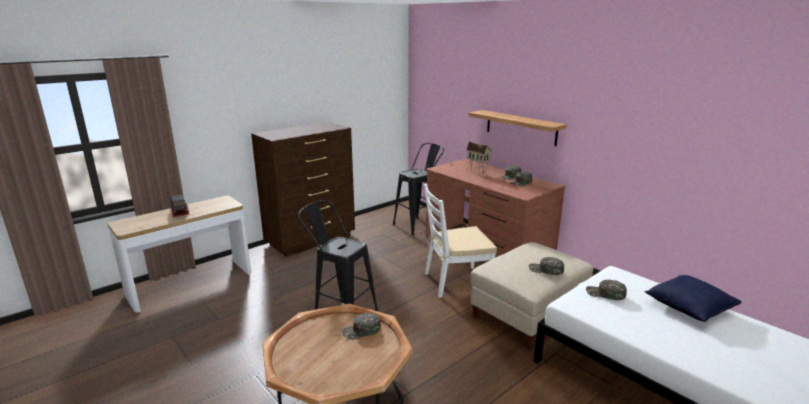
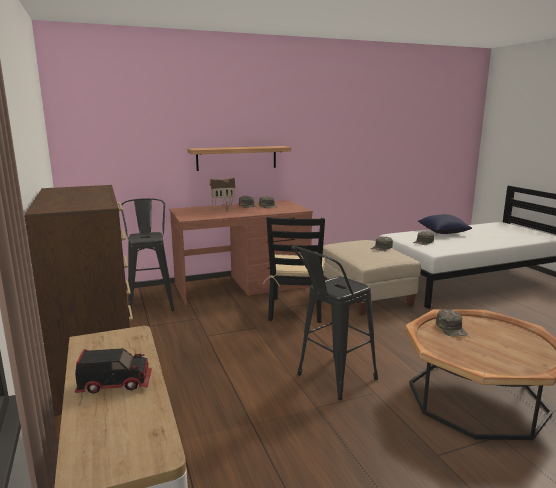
camera: 70 degrees left, 5 degrees down
(456, 281) = (296, 310): white chair -> black chair

